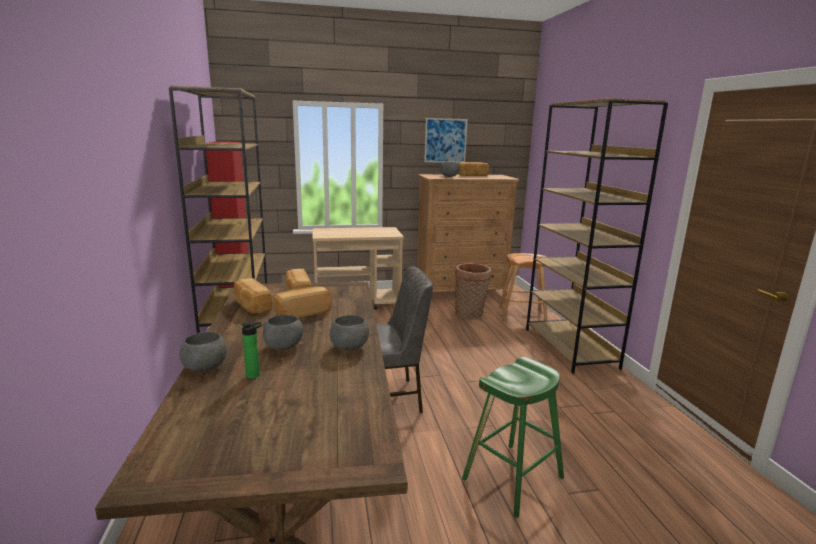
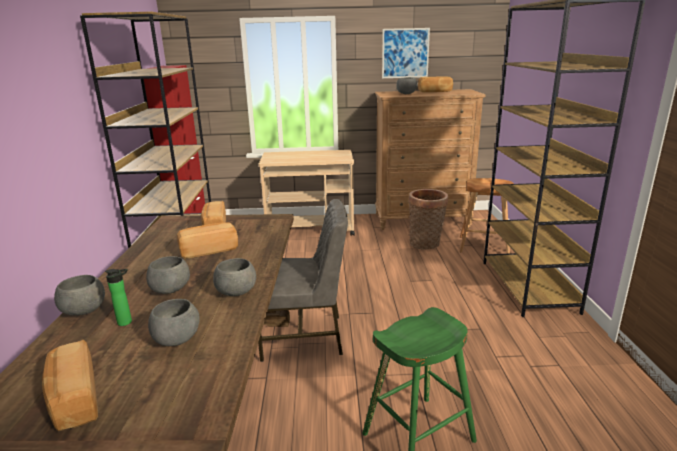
camera: 10 degrees right, 5 degrees up
(252, 306) = (163, 241): bread -> bread (74, 400)
(314, 387) = (178, 340): none -> grey bowl

